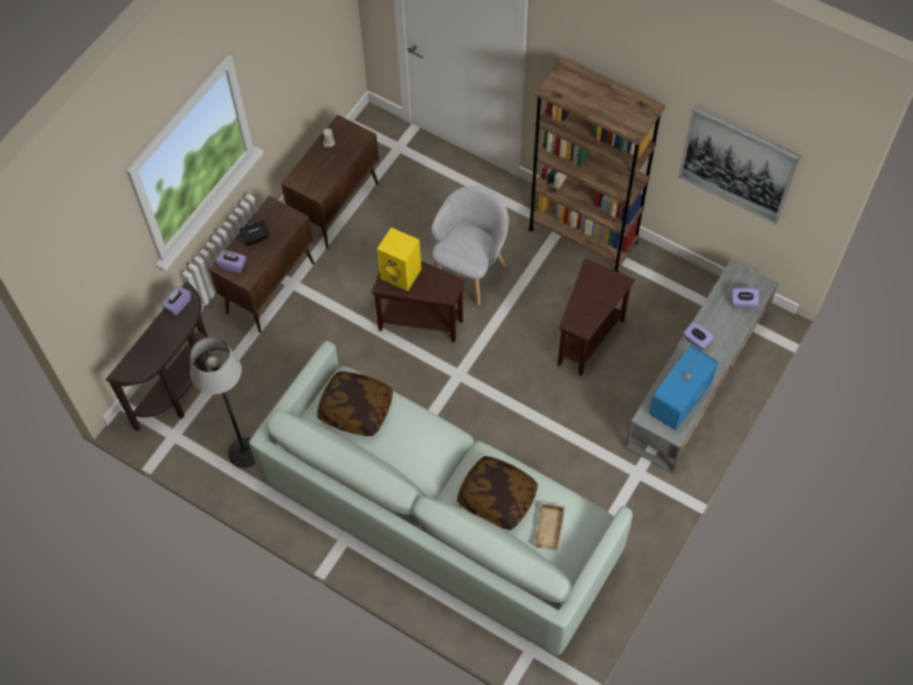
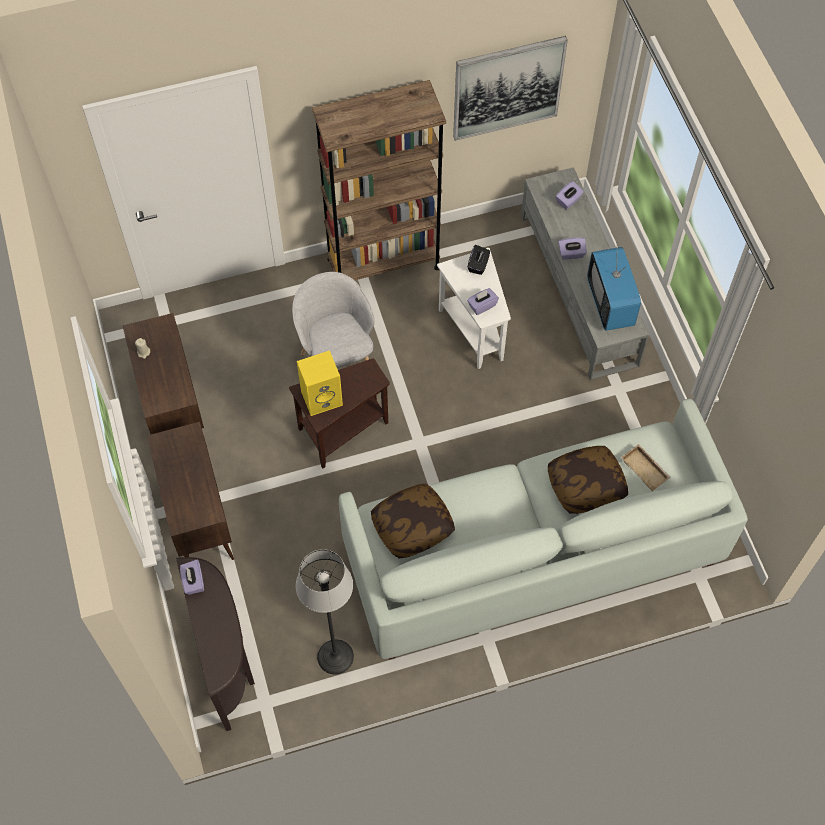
camera: 50 degrees left, 0 degrees up
(232, 265) = (186, 514): purple tissue box -> purple tissue box (482, 305)
(255, 238) = (178, 477): black tissue box -> black tissue box (478, 265)
(588, 336) = (474, 329): brown side table -> white side table

